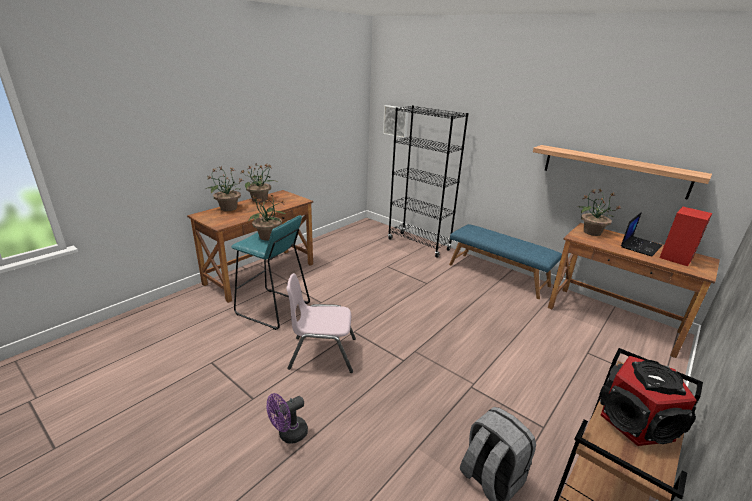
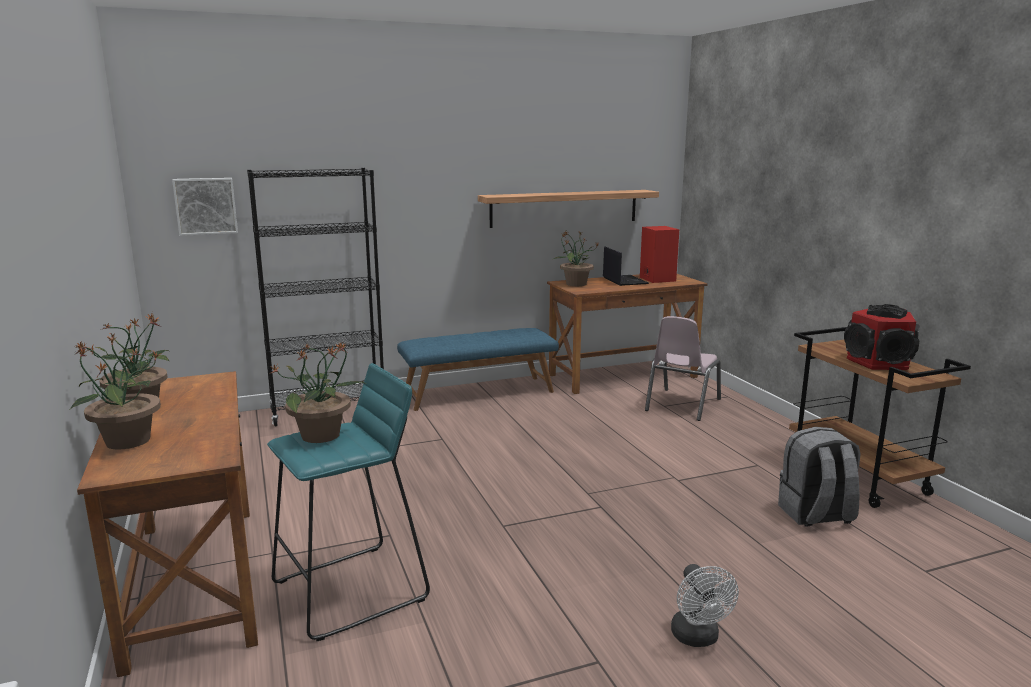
camera: 60 degrees left, 10 degrees down
(288, 434) = (698, 638): purple fan -> white fan
(322, 353) = (534, 566): pink chair -> pink chair (681, 405)

